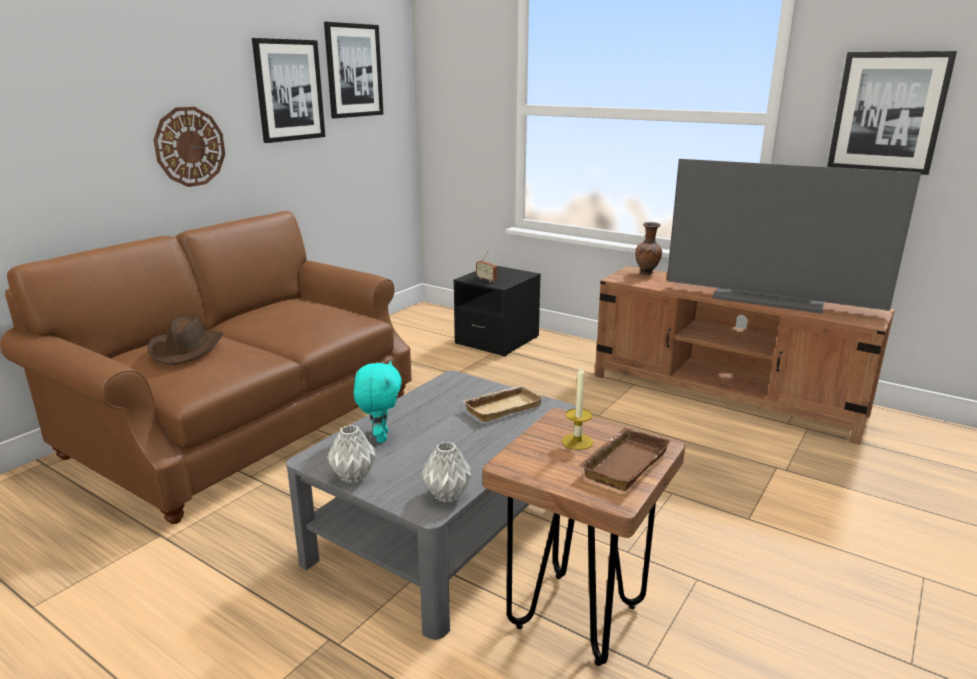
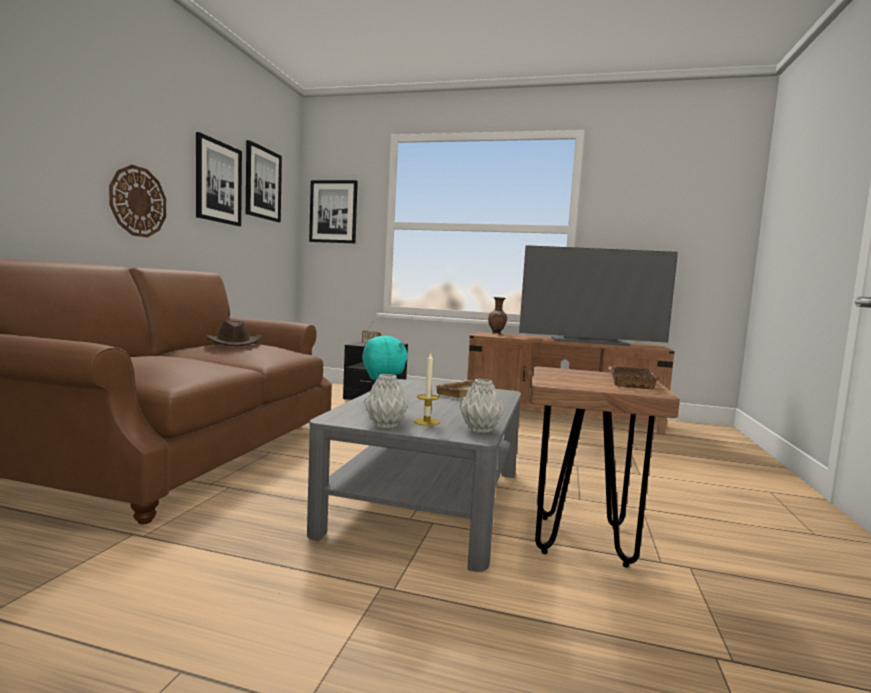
camera: 20 degrees left, 15 degrees down
(187, 349) = (151, 357): brown hat -> brown hat (234, 343)
(577, 441) = (579, 376): candle -> candle (426, 422)
(888, 112) = (643, 224): picture -> picture (333, 212)

